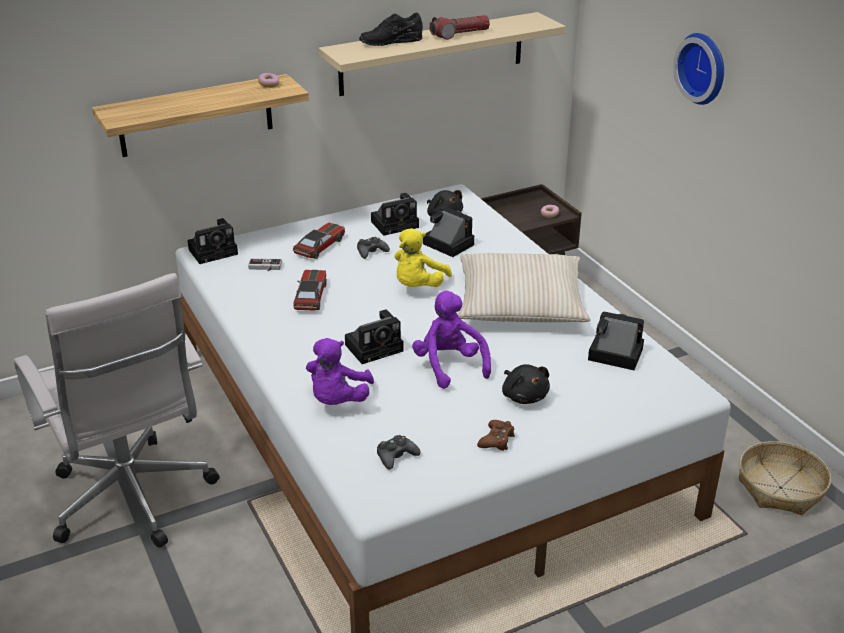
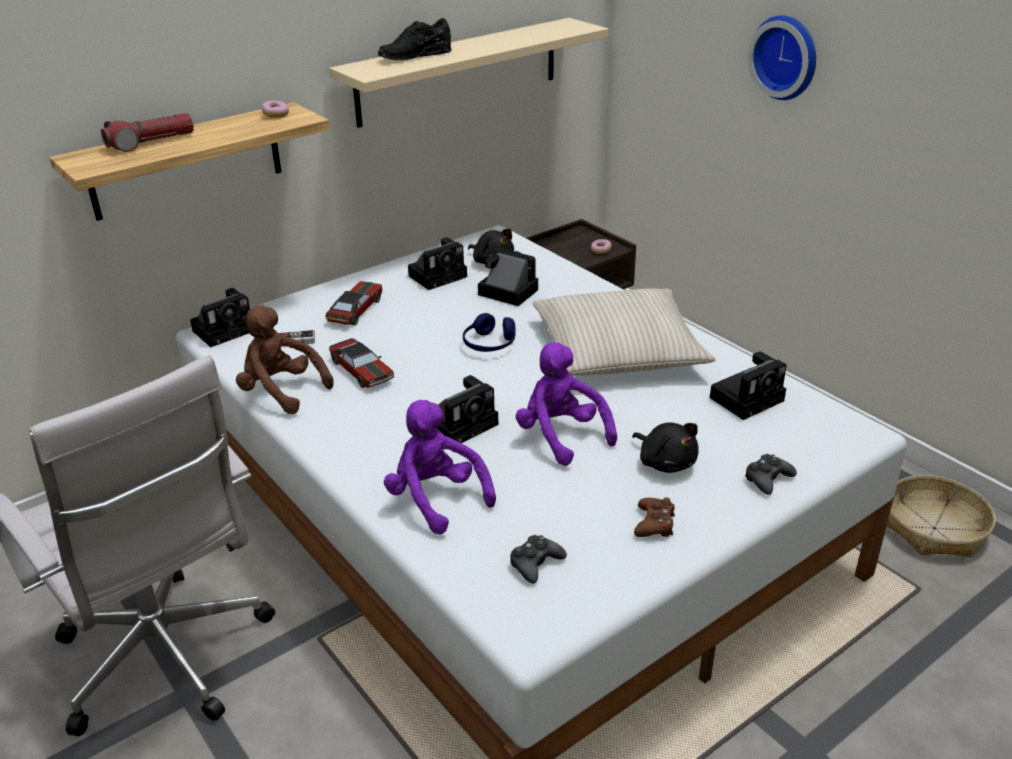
camera: 10 degrees left, 0 degrees up
(244, 305) = (281, 391): none -> brown plush toy
(310, 296) = (362, 371): toy car -> toy car turned 150 degrees clockwise
(338, 400) = (436, 499): purple plush toy -> purple plush toy turned 135 degrees clockwise
(371, 252) = (420, 310): black game controller -> black game controller (767, 479)
(418, 286) = (489, 344): yellow plush toy -> blue headphones
(459, 34) = (492, 43): flashlight -> flashlight (151, 142)
(612, 354) = (748, 398): camera -> camera turned 135 degrees clockwise

